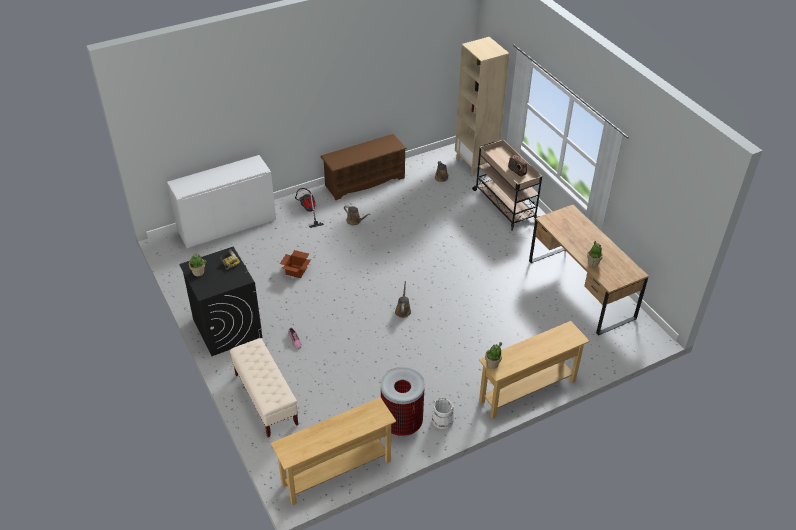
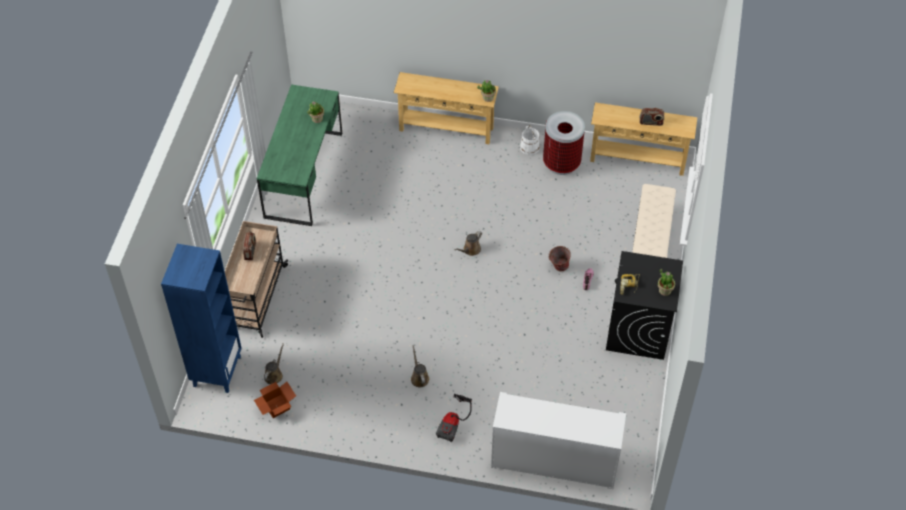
camera: 140 degrees left, 10 degrees up
(296, 270) = (528, 353): cardboard box -> cardboard box (276, 406)
(325, 336) = (558, 267): none -> bucket
(325, 433) = (651, 122): none -> radio
(364, 181) = (357, 427): brown shoe rack -> none
(475, 164) = (217, 371): beige bookcase -> blue bookcase
(580, 289) = (304, 175): brown desk -> green desk

